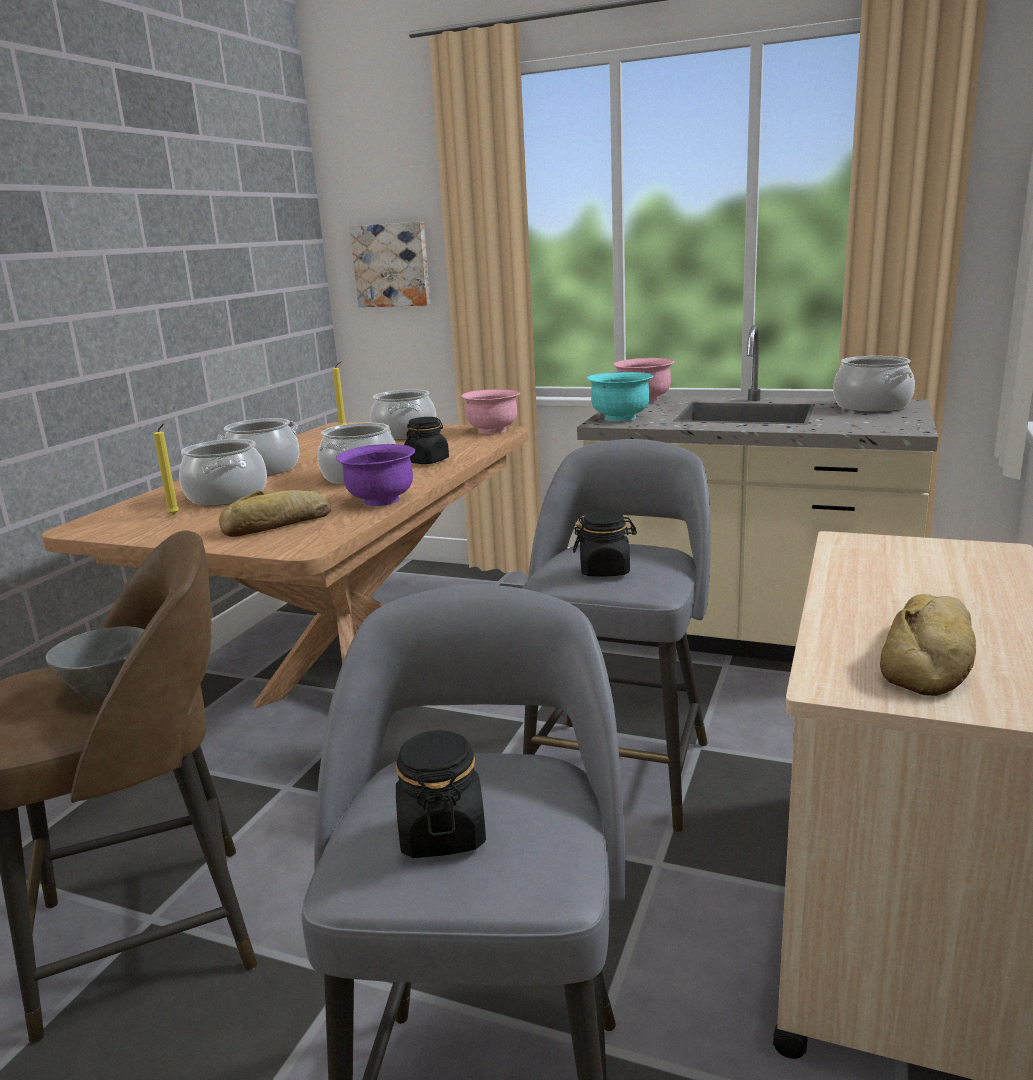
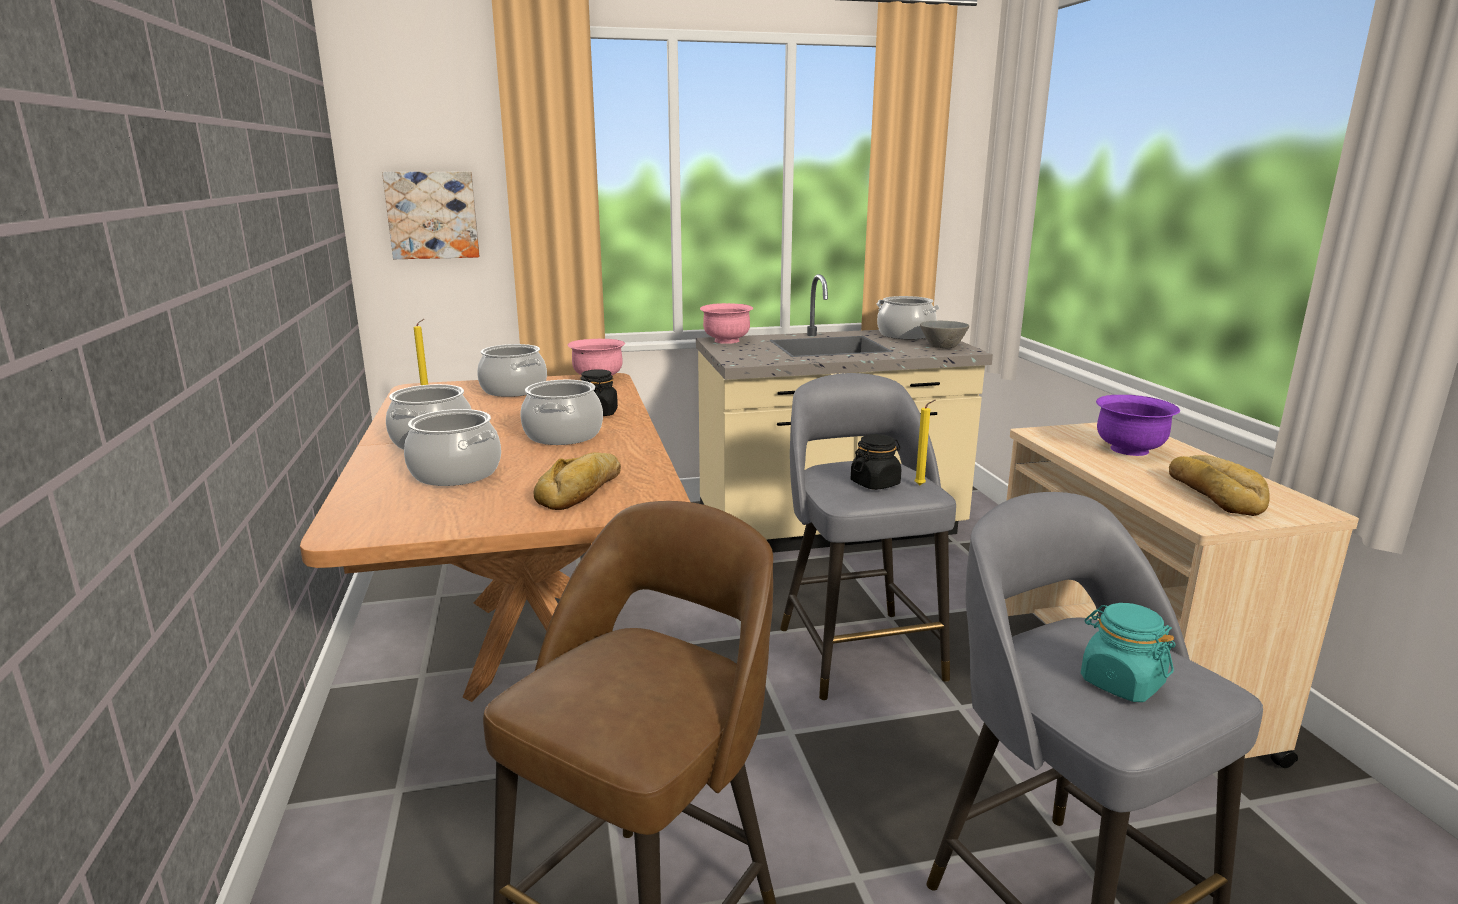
camera: 35 degrees left, 0 degrees up
(112, 687) = (658, 674): grey bowl -> grey bowl (943, 346)
(175, 515) = (439, 500): yellow candle -> yellow candle (921, 485)
(380, 500) = (636, 454): purple bowl -> purple bowl (1129, 450)
(442, 833) = (1121, 682): black jar -> turquoise jar
(620, 418) = (743, 357): turquoise bowl -> none

